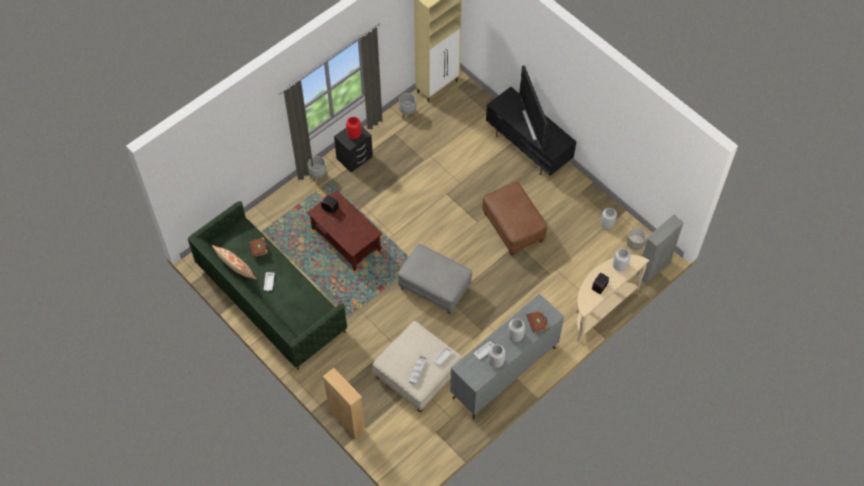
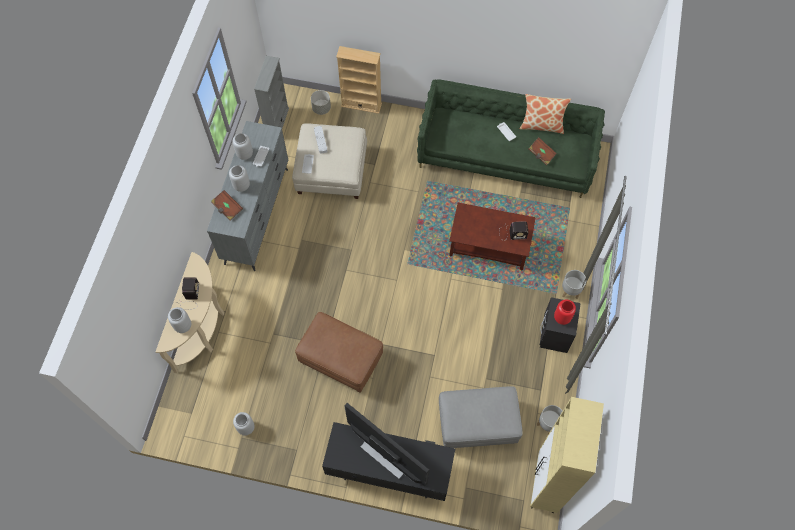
camera: 145 degrees right, 5 degrees up
(435, 288) = (372, 252): grey ottoman -> grey ottoman (476, 425)
(635, 244) = (204, 423): grey planter -> grey planter (321, 108)
(653, 269) = (170, 405): grey bookcase -> grey bookcase (277, 122)

